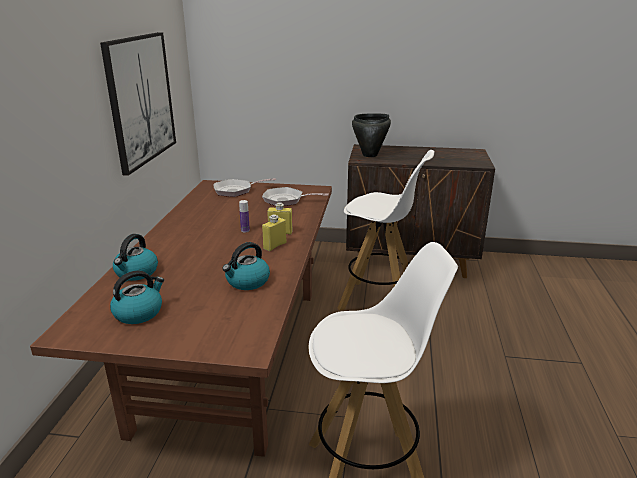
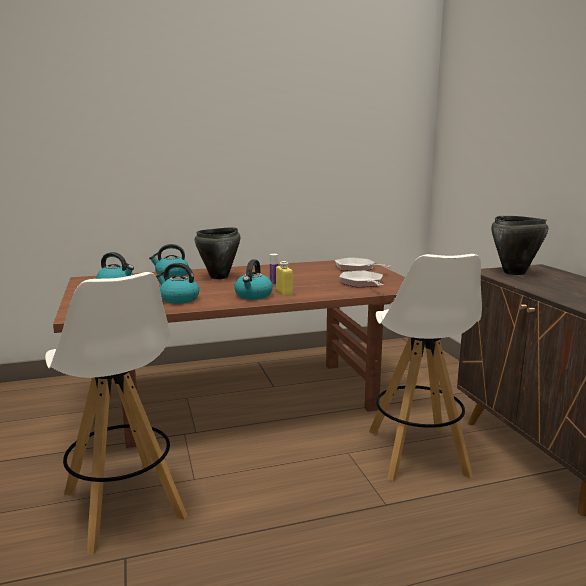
camera: 65 degrees right, 10 degrees down
(141, 100) = (320, 170): picture -> none
(183, 249) = (219, 277): none -> black cooking pot
(275, 246) = (253, 295): yellow bottle -> kettle

